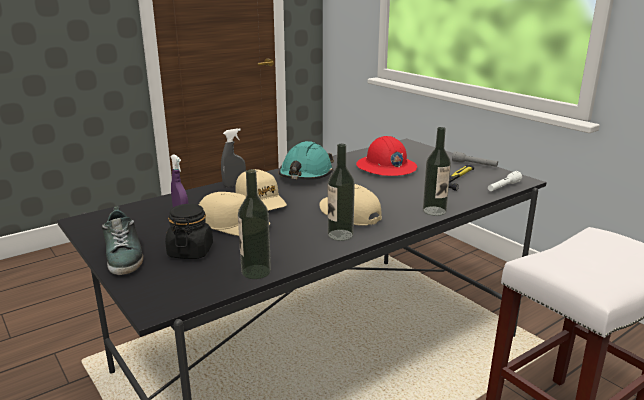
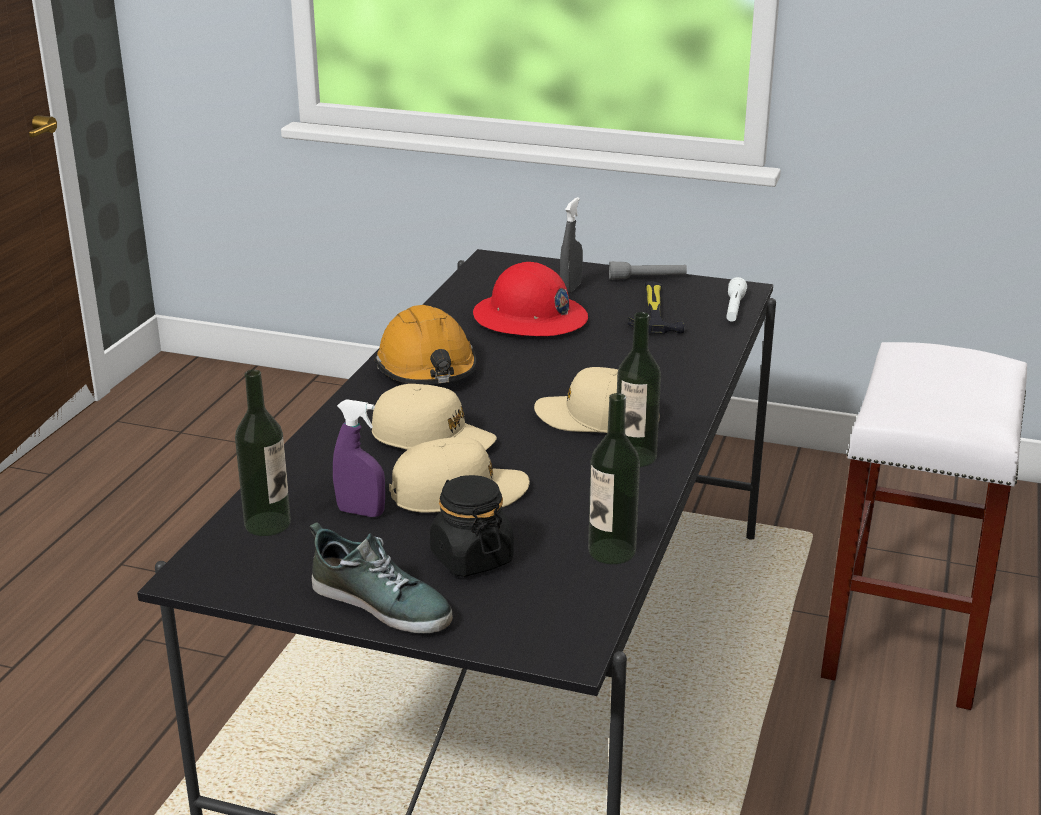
camera: 35 degrees left, 5 degrees up
(234, 185) = (341, 424): grey spray bottle -> grey spray bottle (570, 288)
(306, 175) = (427, 369): turquoise hard hat -> orange hard hat
(434, 211) = (700, 377): bottle -> bottle (267, 524)

